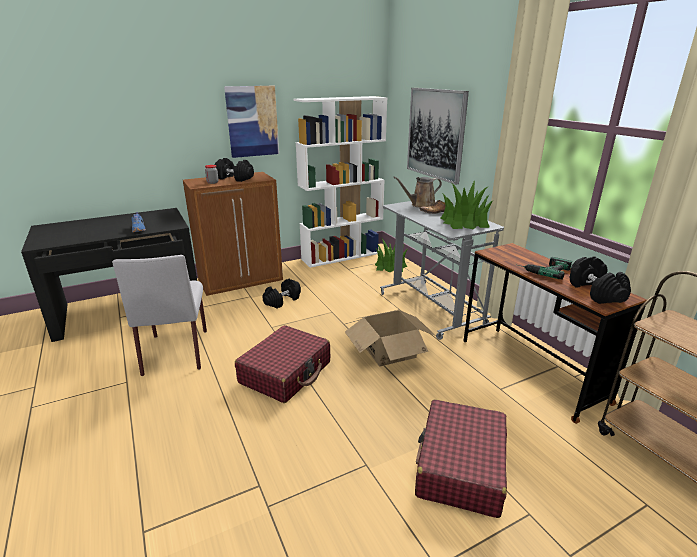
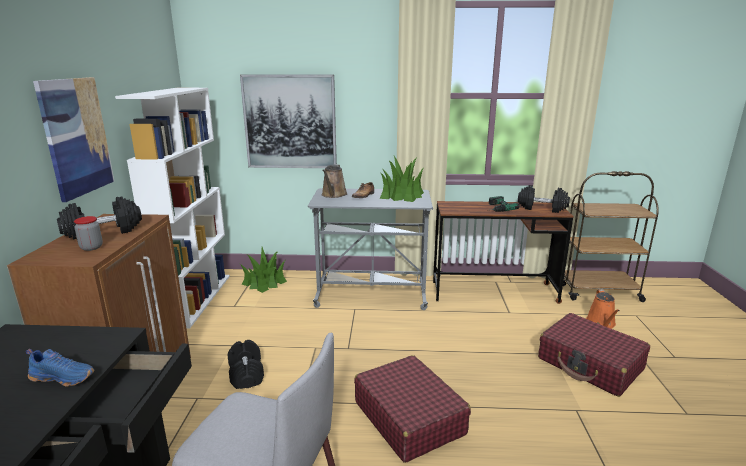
camera: 60 degrees left, 5 degrees down
(389, 351) = (421, 340): cardboard box -> none
(572, 468) = (601, 323): none -> orange watering can

